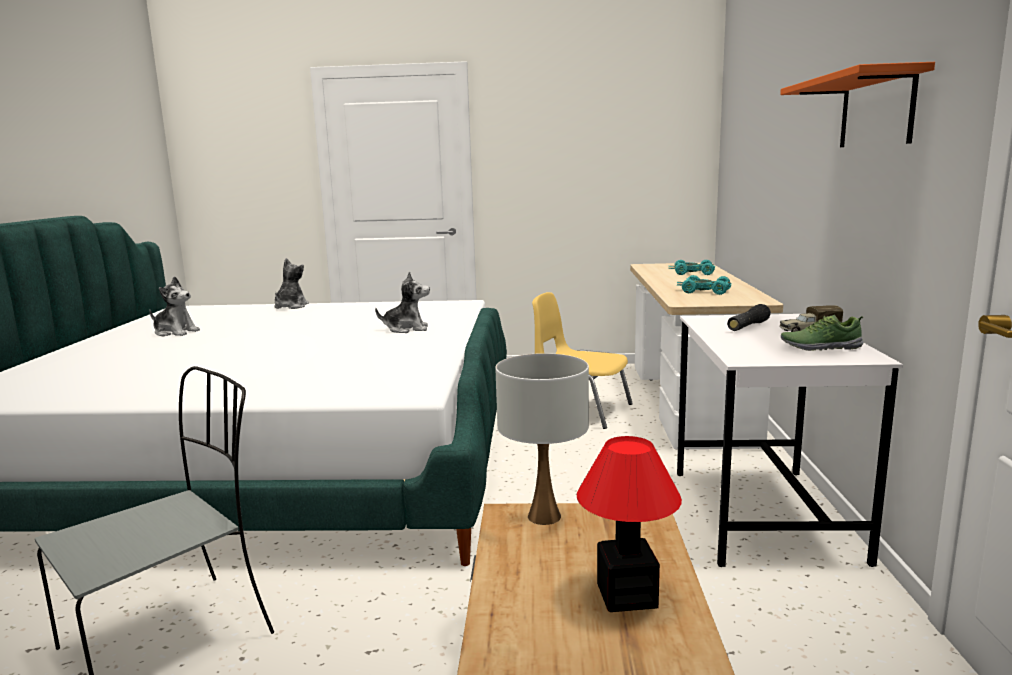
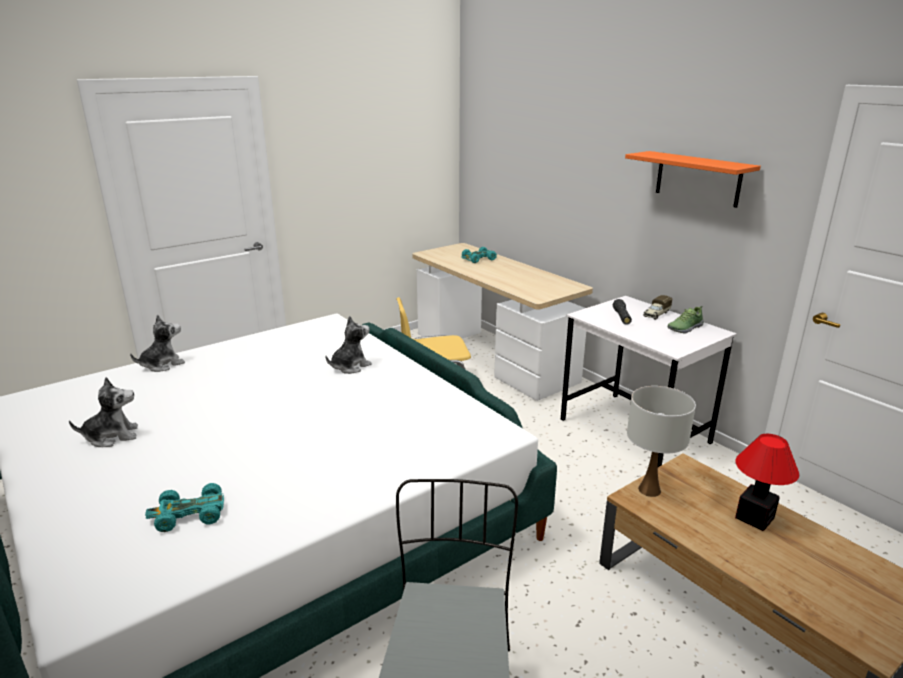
camera: 40 degrees left, 10 degrees up
(290, 306) = (162, 365): plush toy -> plush toy turned 75 degrees clockwise
(704, 291) = (526, 281): turquoise toy car -> turquoise toy car (189, 515)

